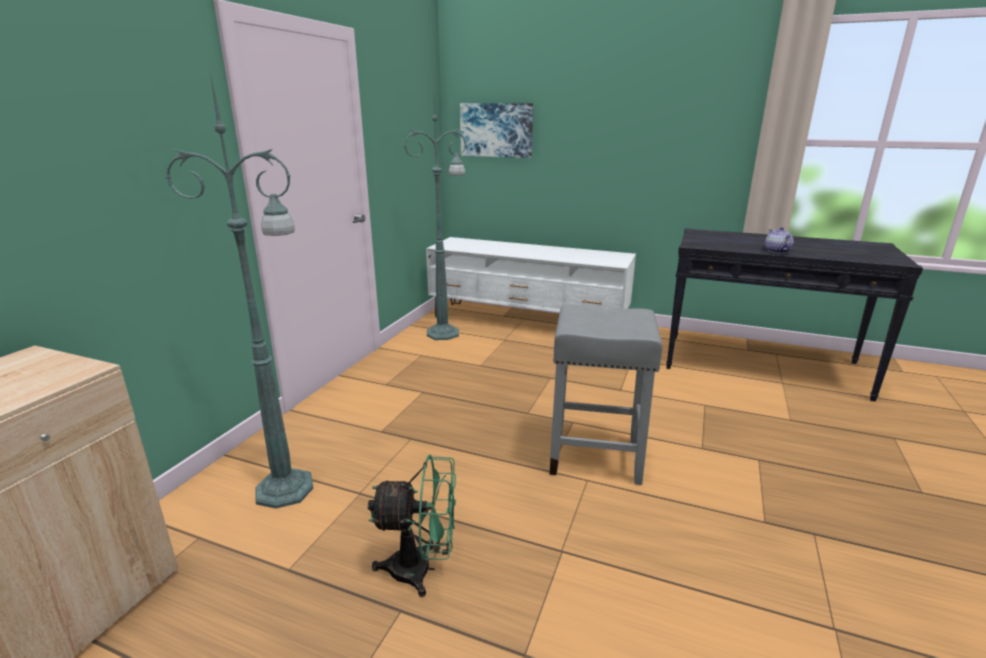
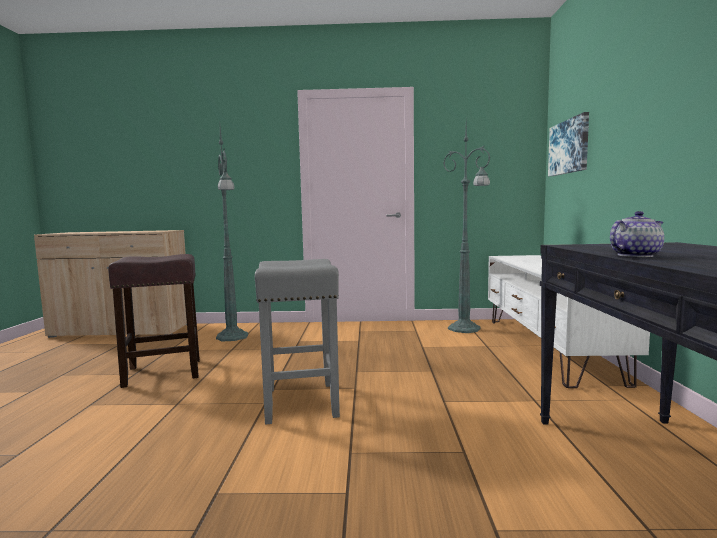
camera: 70 degrees right, 15 degrees down
(422, 569) = (165, 372): green fan -> brown stool

